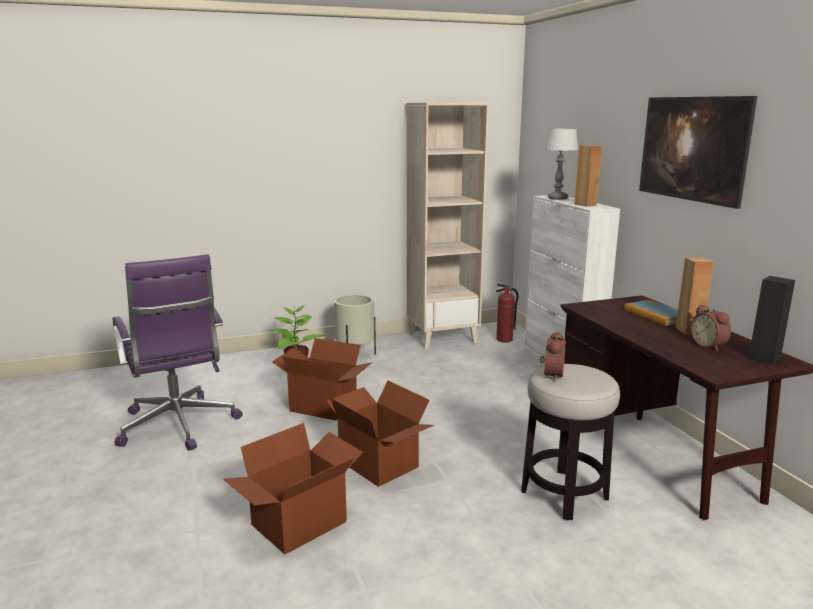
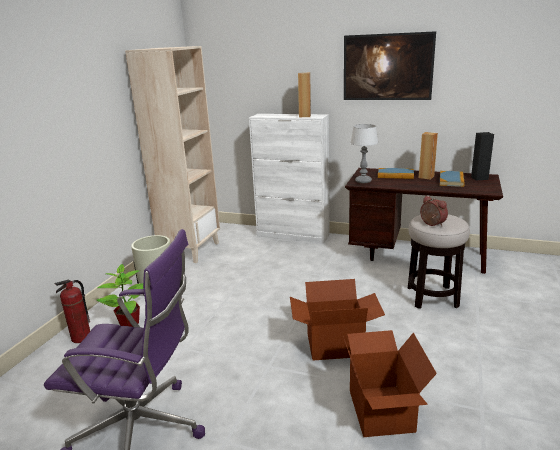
camera: 50 degrees left, 5 degrees up
(324, 406) = (220, 336): cardboard box -> none
(504, 340) = (230, 234): fire extinguisher -> fire extinguisher (81, 338)
(557, 198) = (271, 116): table lamp -> table lamp (363, 181)
(709, 345) = (451, 180): alarm clock -> book

